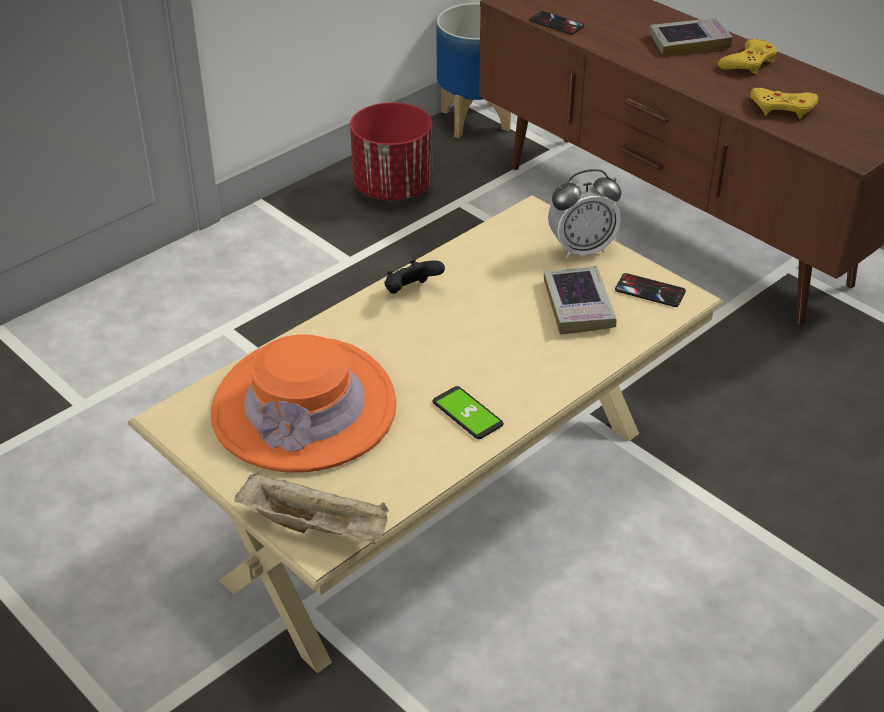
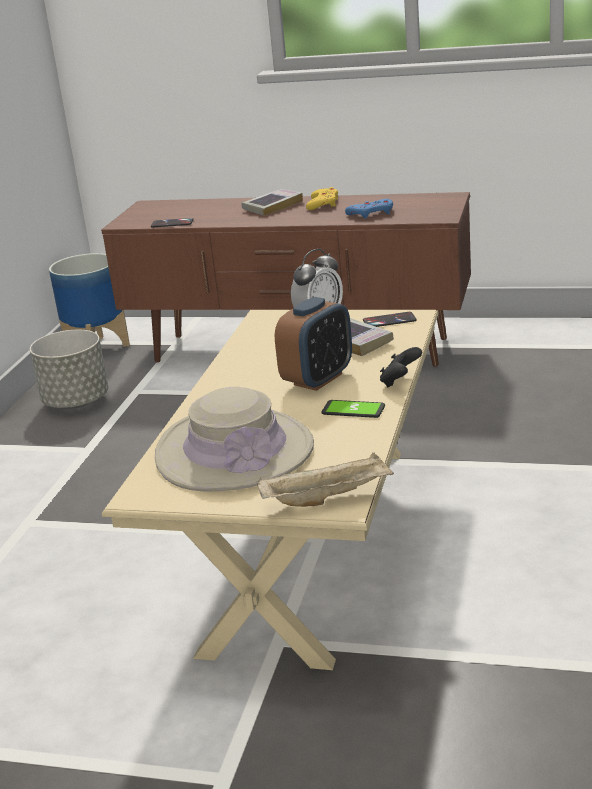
camera: 30 degrees left, 15 degrees down
(304, 408) = (235, 451): orange hat -> beige hat
(393, 188) = (76, 401): red planter -> grey planter
(411, 292) = (231, 375): black game controller -> black game controller (400, 382)
(483, 346) = (318, 379): none -> alarm clock
(783, 108) = (372, 213): yellow game controller -> blue game controller

